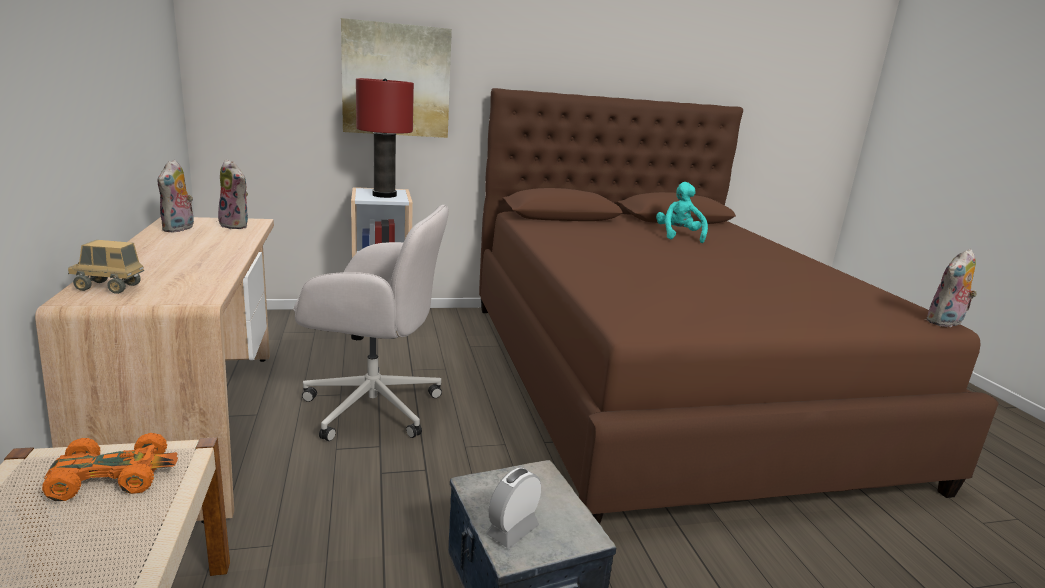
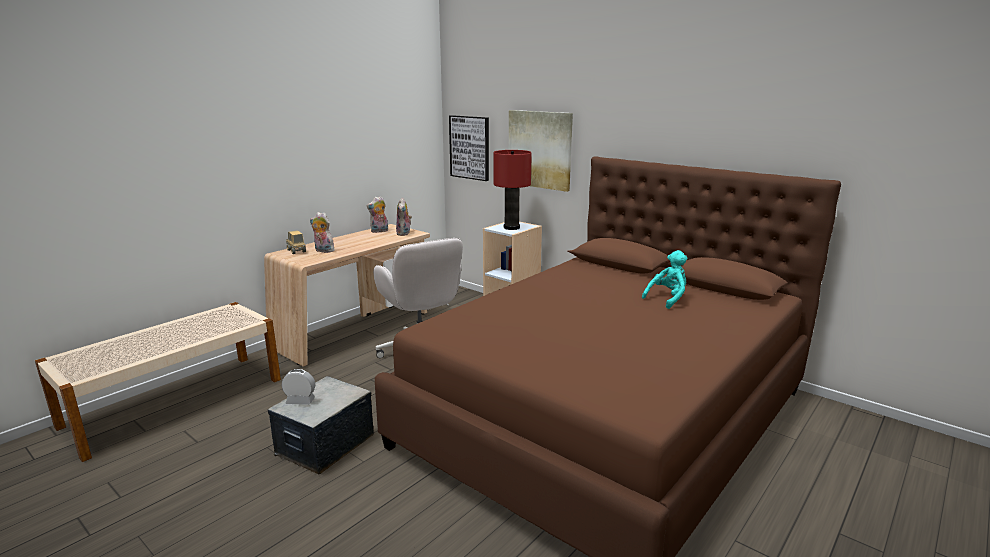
camera: 55 degrees right, 0 degrees up
(113, 477) = (233, 318): orange toy car -> none
(252, 77) = (470, 147): none -> picture
(945, 323) = (645, 421): plush toy -> plush toy (323, 251)

